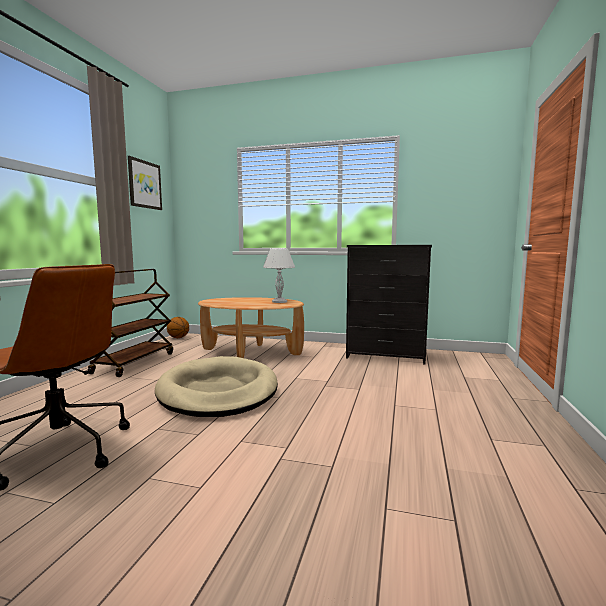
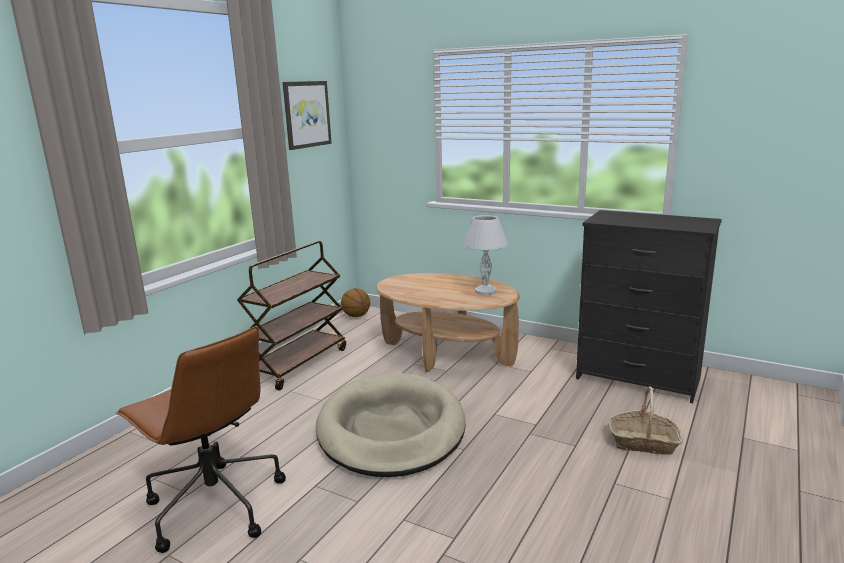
camera: 15 degrees right, 10 degrees up
(404, 384) = (643, 442): none -> basket

